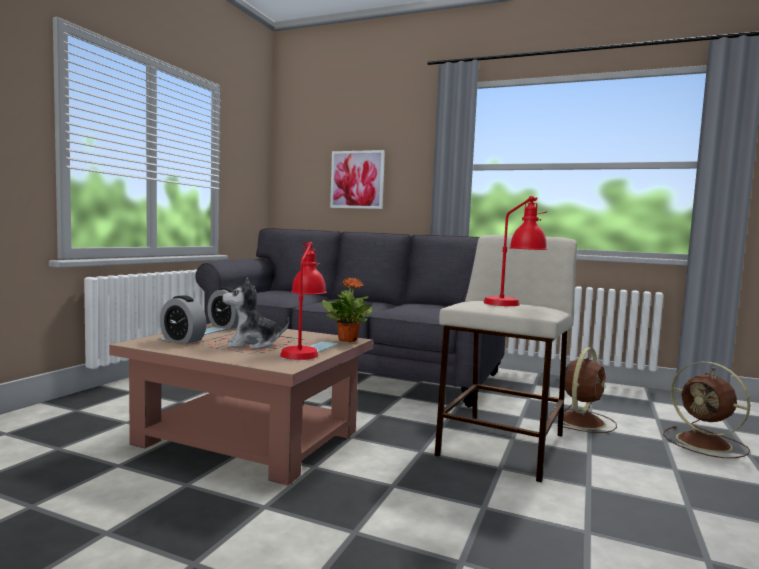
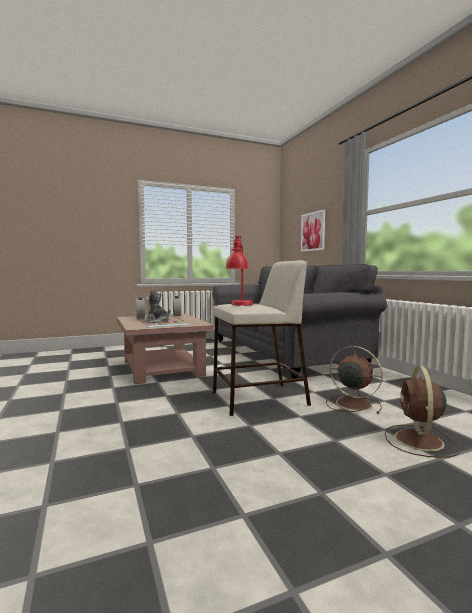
camera: 45 degrees right, 0 degrees up
(302, 351) = (162, 325): red table lamp -> none
(348, 340) = (200, 324): potted plant -> none
(582, 420) = (352, 404): brown fan -> brown fan turned 135 degrees counterclockwise

